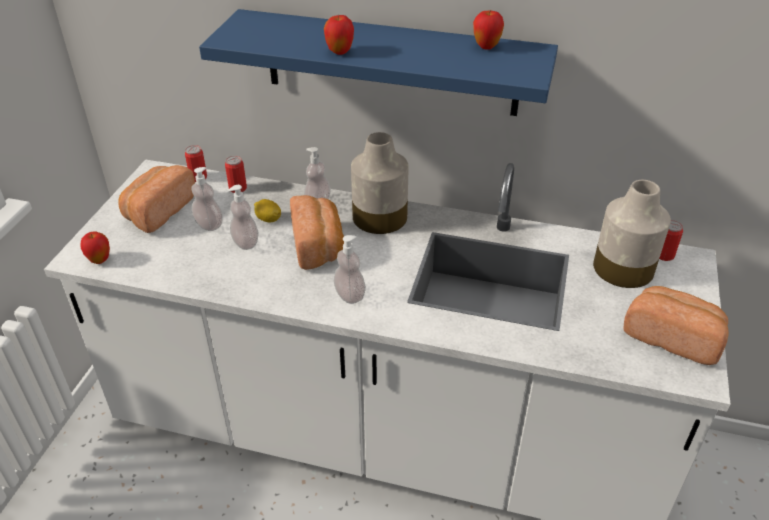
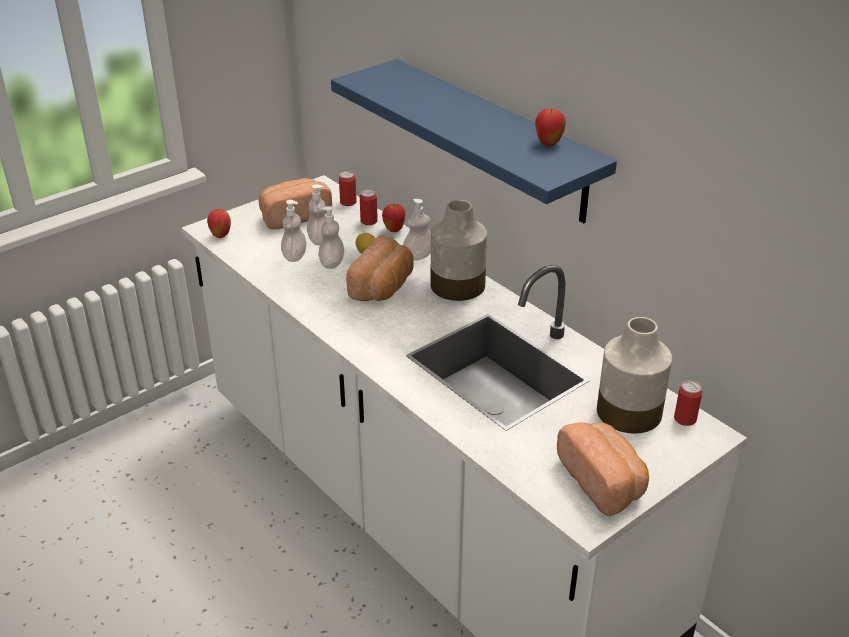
camera: 35 degrees right, 5 degrees down
(339, 52) = (424, 113): apple -> apple (394, 230)
(350, 295) = (367, 331): soap dispenser -> soap dispenser (294, 256)

